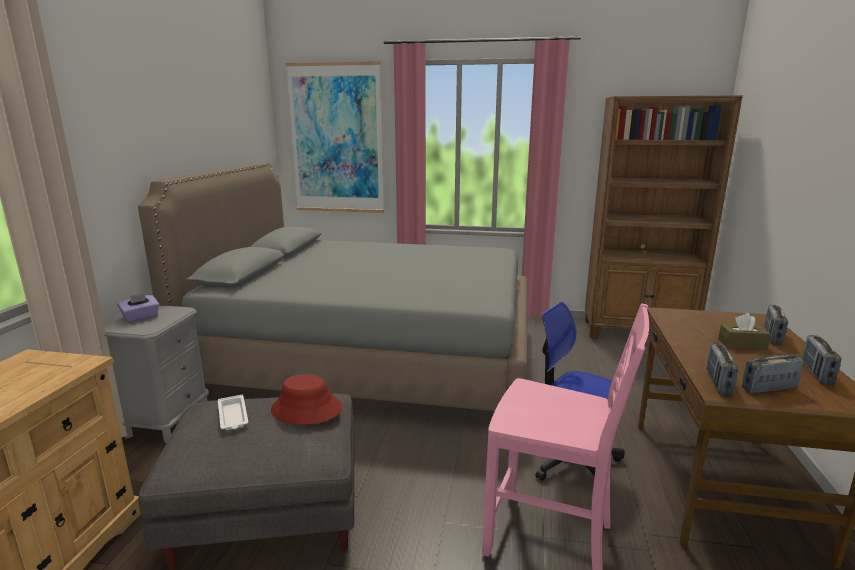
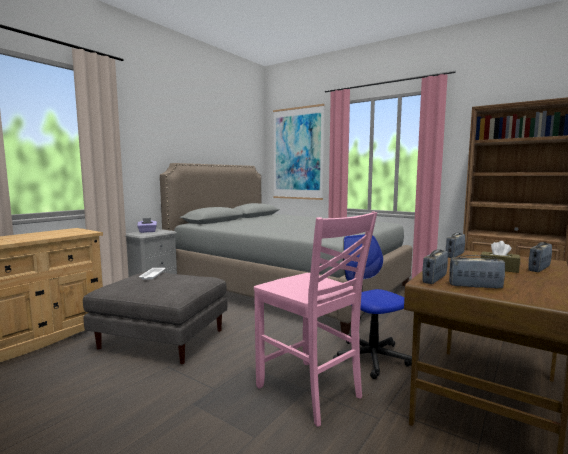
camera: 25 degrees right, 10 degrees down
(306, 409) = (189, 278): red hat -> none
(816, 373) = (542, 286): radio -> radio (454, 255)

